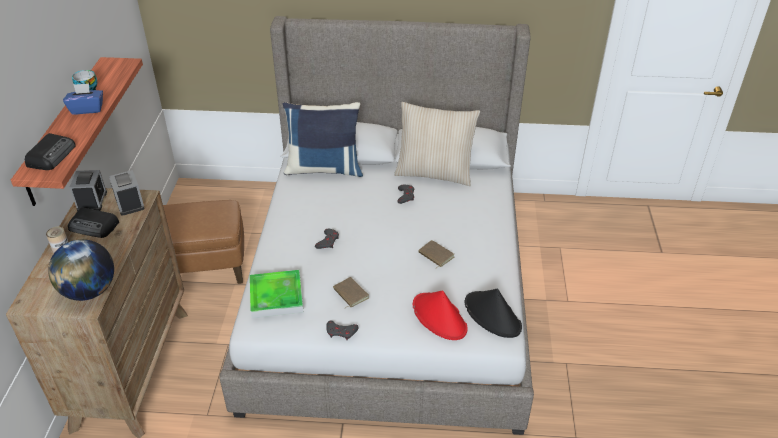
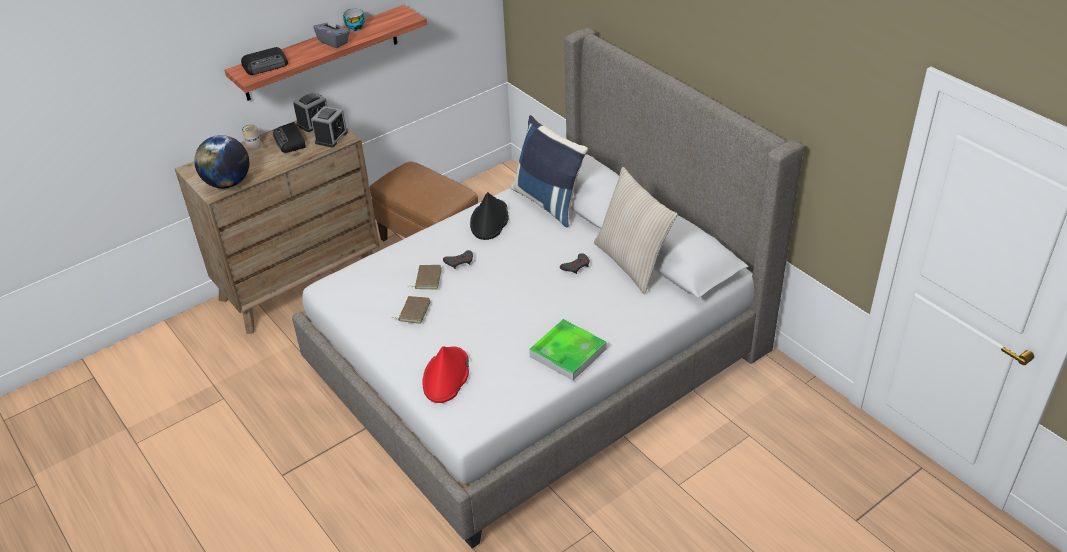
camera: 50 degrees right, 0 degrees up
(87, 109) = (334, 42): blue tissue box -> grey tissue box
(276, 296) = (365, 277): tray -> tray (568, 353)
(341, 332) = (368, 333): grey game controller -> none
(435, 255) = (520, 329): brown book -> brown book (427, 278)
(493, 315) = (486, 406): black hat -> black hat (489, 220)

